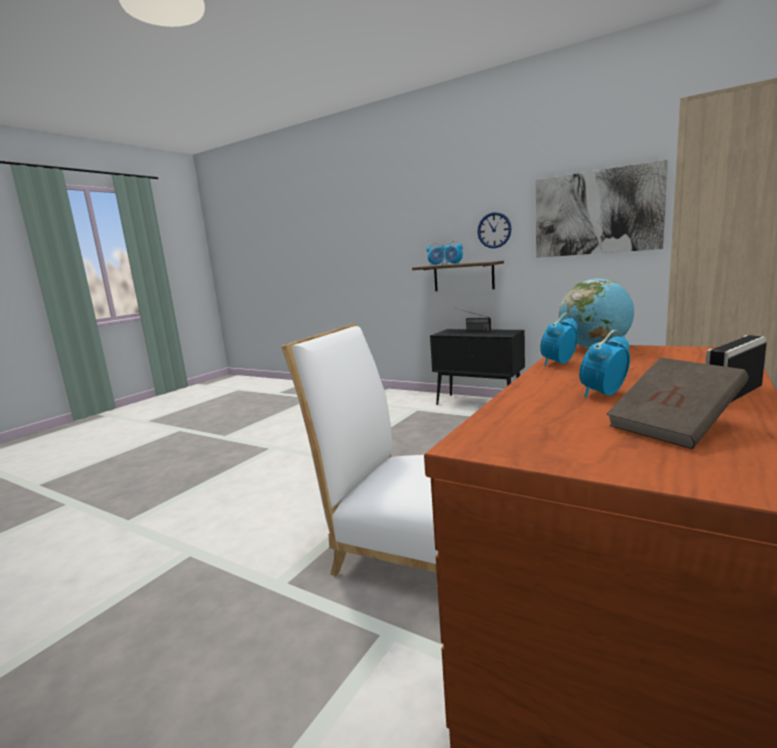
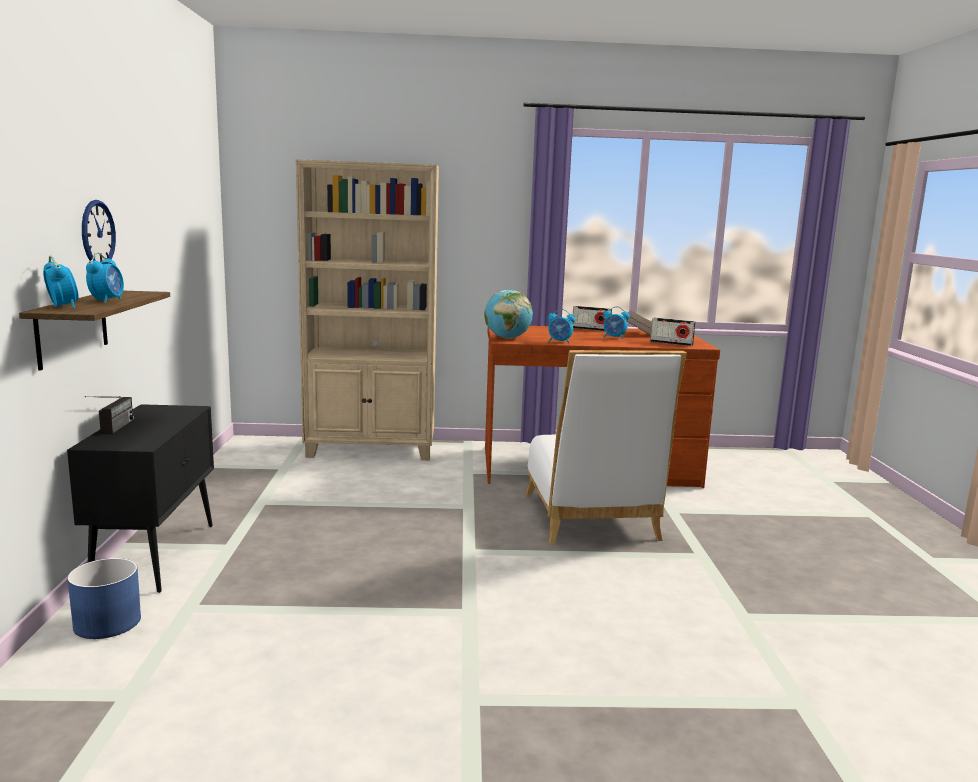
camera: 125 degrees left, 0 degrees up
(418, 398) = (107, 622): none -> blue planter
(523, 425) = (671, 343): none -> radio
(596, 212) = (165, 219): picture -> none

